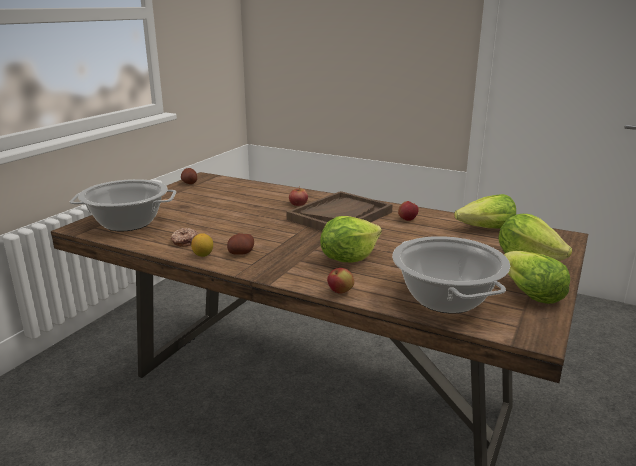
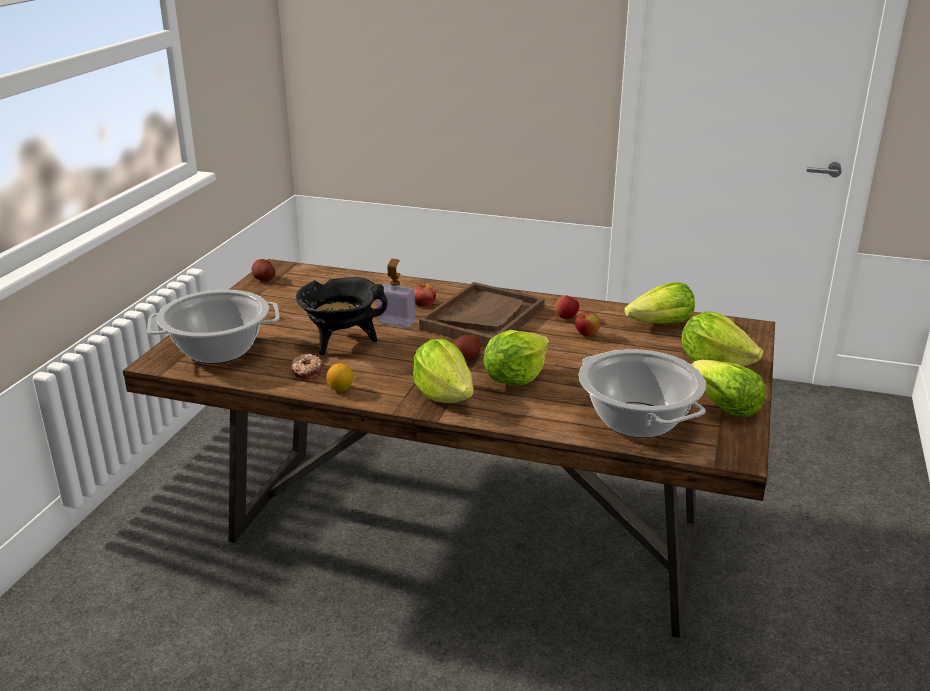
camera: 10 degrees left, 5 degrees up
(222, 224) = (342, 342): none -> black cooking pot
(241, 253) = (385, 382): potato -> potato (466, 358)
(271, 214) = (396, 322): none -> soap dispenser
(284, 265) = (444, 395): none -> lettuce
(340, 292) = (521, 423): apple -> apple (586, 334)

